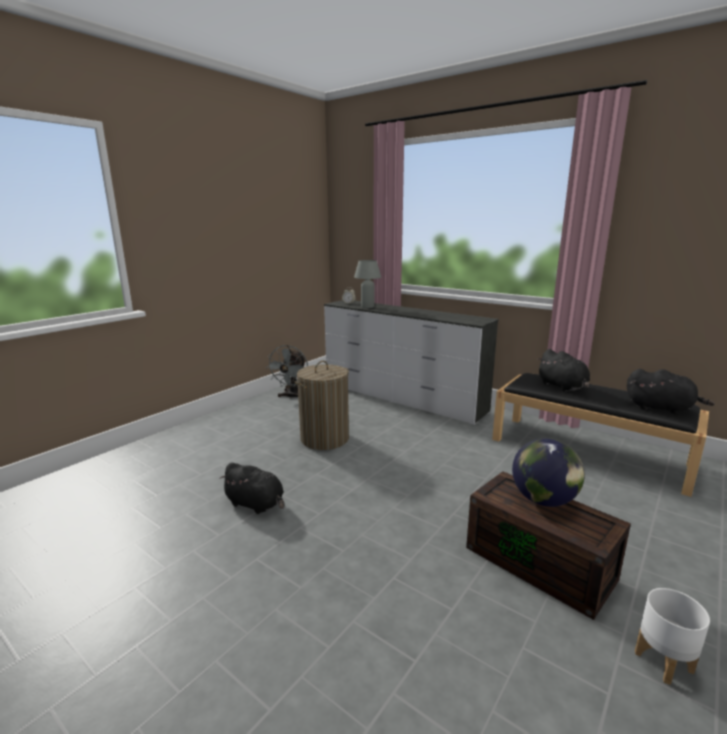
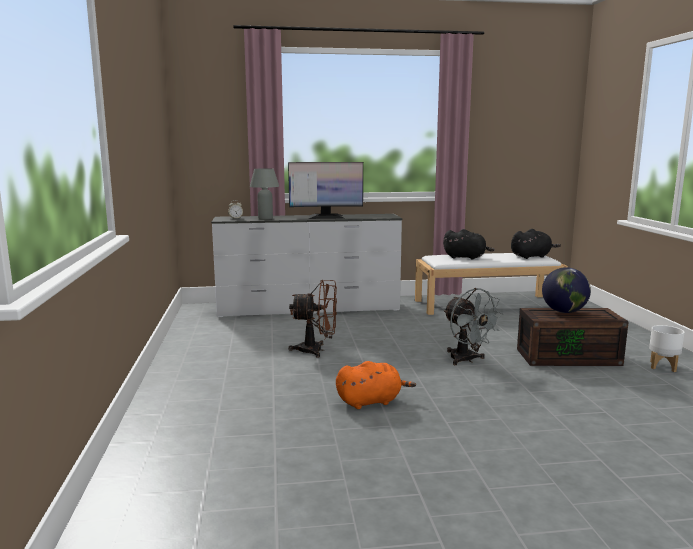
camera: 45 degrees left, 5 degrees down
(256, 504) = (371, 401): black plush toy -> orange plush toy
(292, 397) = (206, 335): grey fan -> grey fan (467, 360)
(325, 438) = (317, 350): laundry basket -> brown fan
(419, 313) = (326, 217): none -> monitor
(589, 451) = (488, 304): black bench -> white bench

